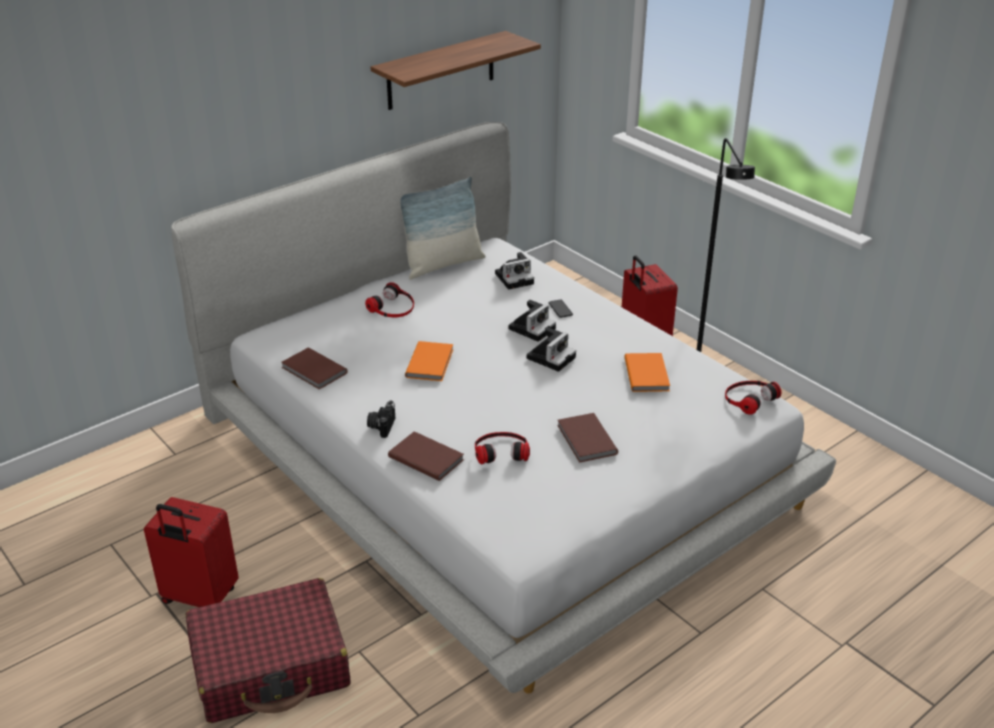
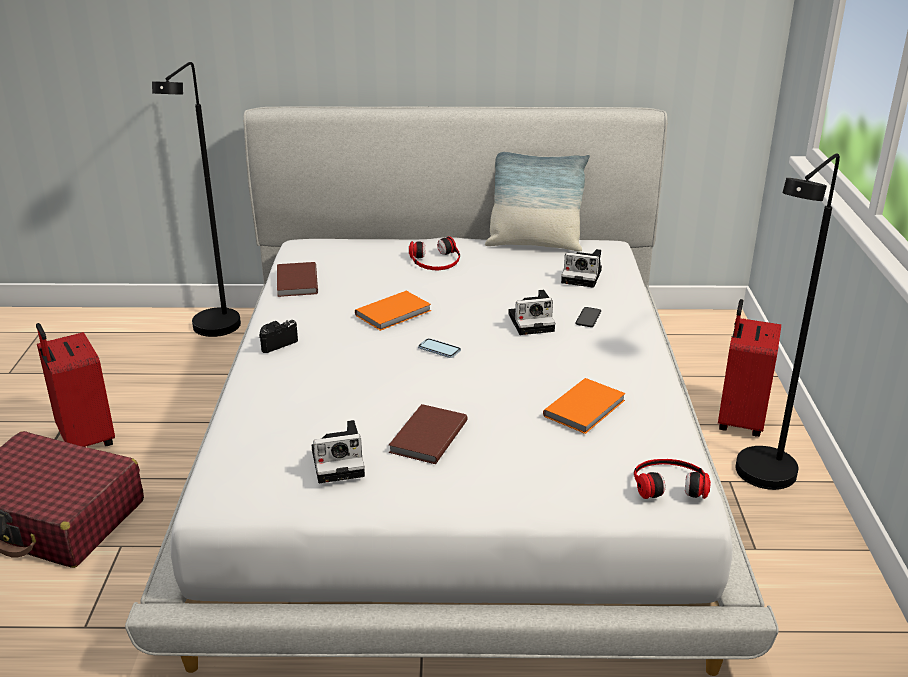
camera: 40 degrees right, 5 degrees down
(173, 454) = (214, 332): none -> black floor lamp
(426, 457) = (268, 383): brown book -> none
(441, 71) = (602, 34): shelf -> none
(501, 450) = (330, 406): headphones -> none
(504, 376) = (439, 349): none -> phone
(551, 357) = (510, 352): camera -> camera (340, 462)

